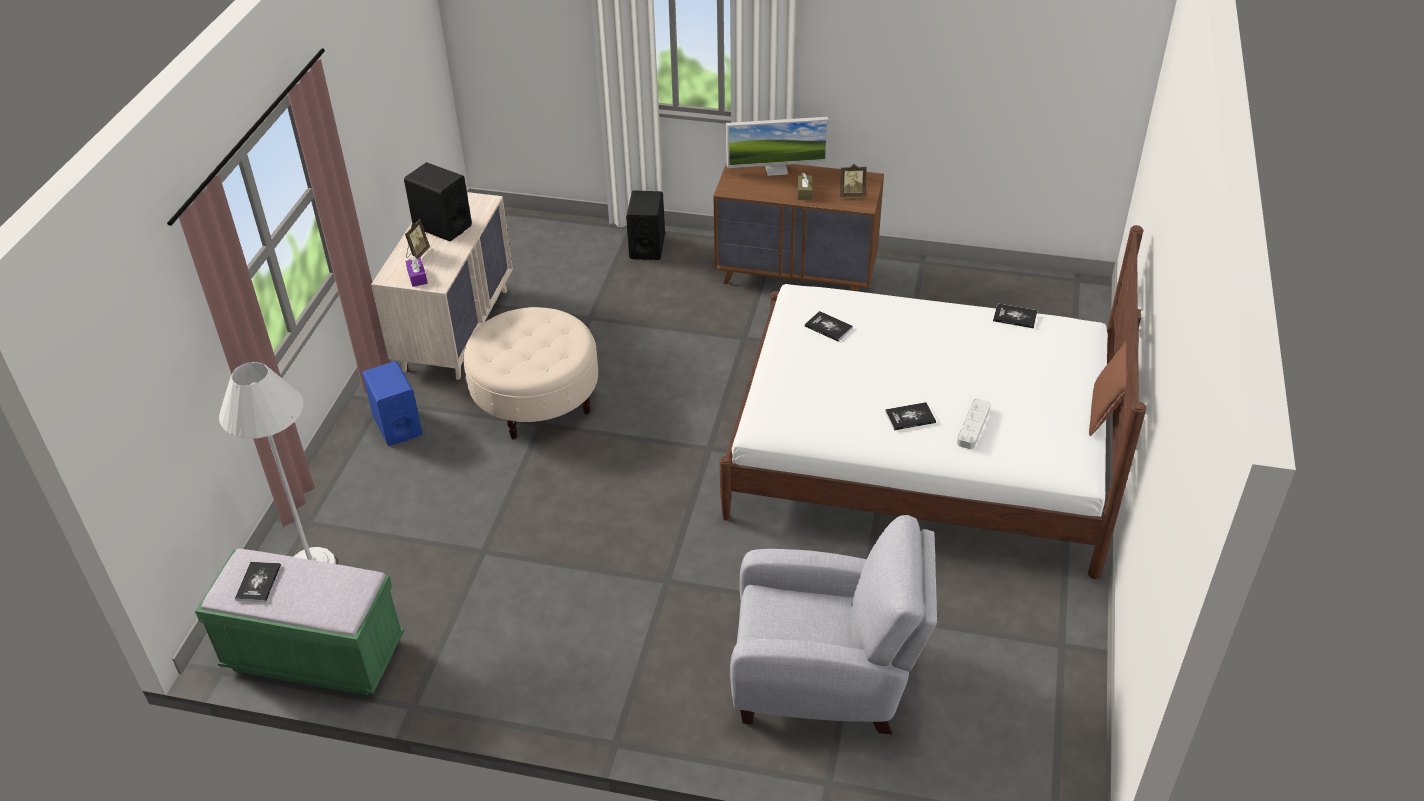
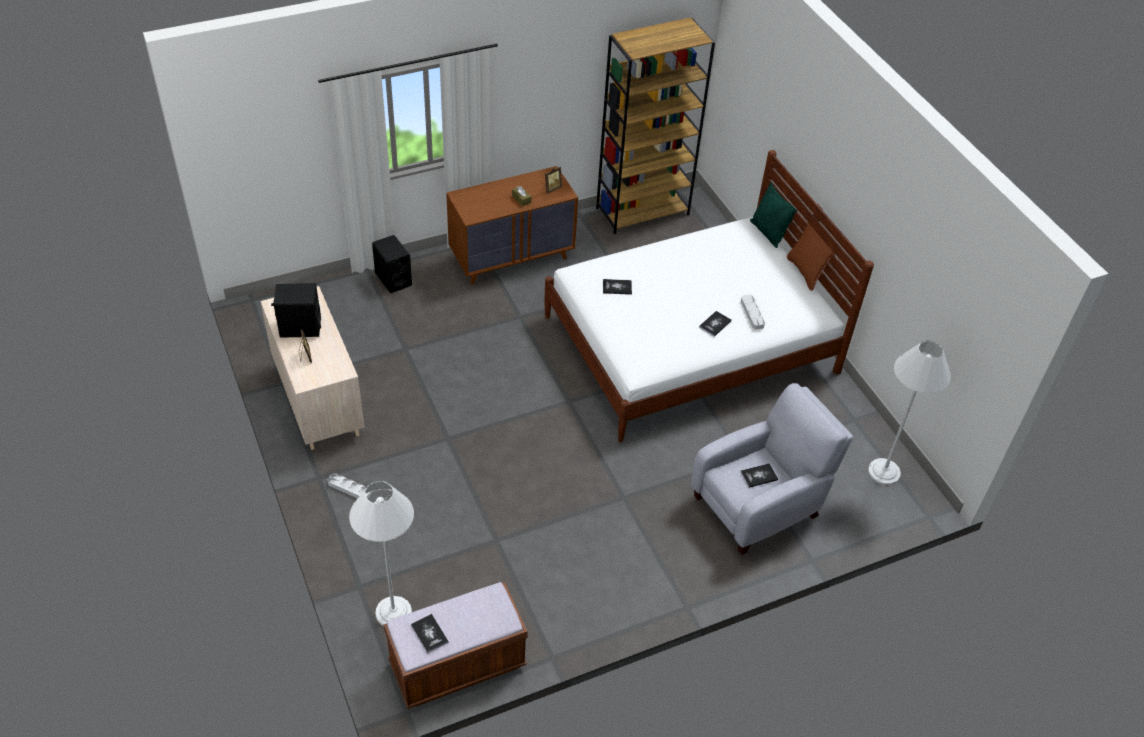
camera: 40 degrees left, 5 degrees up
(314, 655) = (457, 665): green bench -> brown bench
(397, 425) = (349, 488): blue speaker -> grey tray
(417, 277) = (324, 373): purple tissue box -> none
(536, 401) = (428, 424): beige ottoman -> none
(776, 170) = (487, 190): monitor -> none
(1006, 285) = (643, 211): none -> brown bookcase
(1015, 317) = (711, 233): book -> book (759, 476)
(1042, 731) = (884, 472): none -> white floor lamp
(1097, 346) = (768, 233): none -> green pillow

